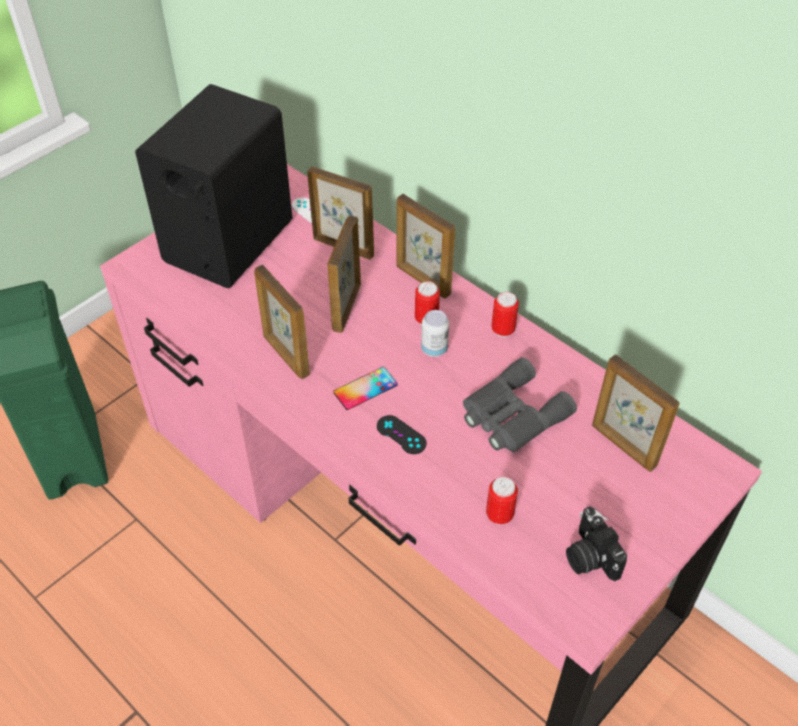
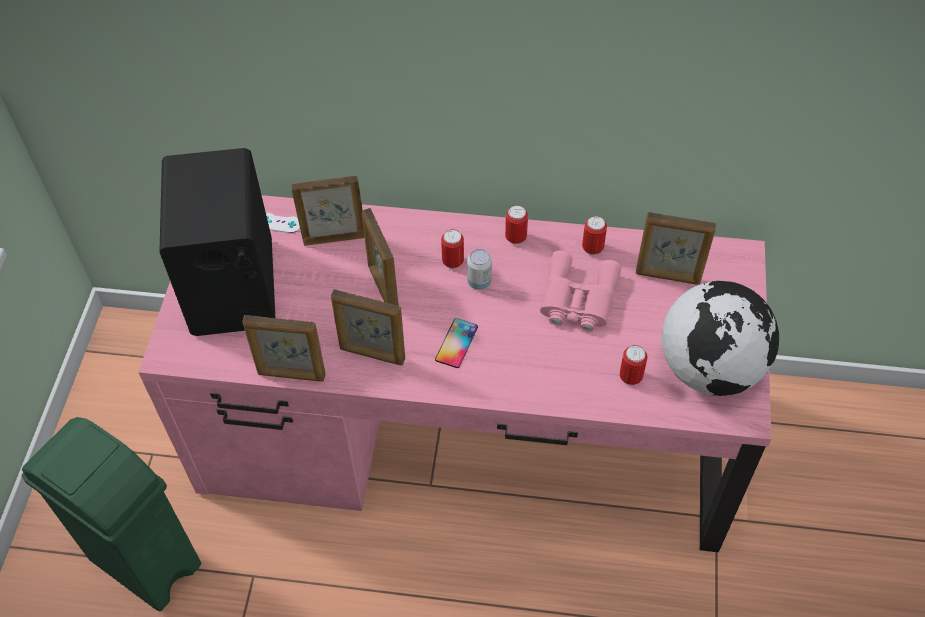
camera: 35 degrees left, 5 degrees up
(401, 435) = (514, 362): black game controller -> none
(422, 280) = (422, 232): picture frame -> picture frame (291, 375)
(511, 415) = (577, 299): grey binoculars -> pink binoculars
(569, 379) = (592, 248): none -> can
(589, 557) = (710, 368): camera -> globe

